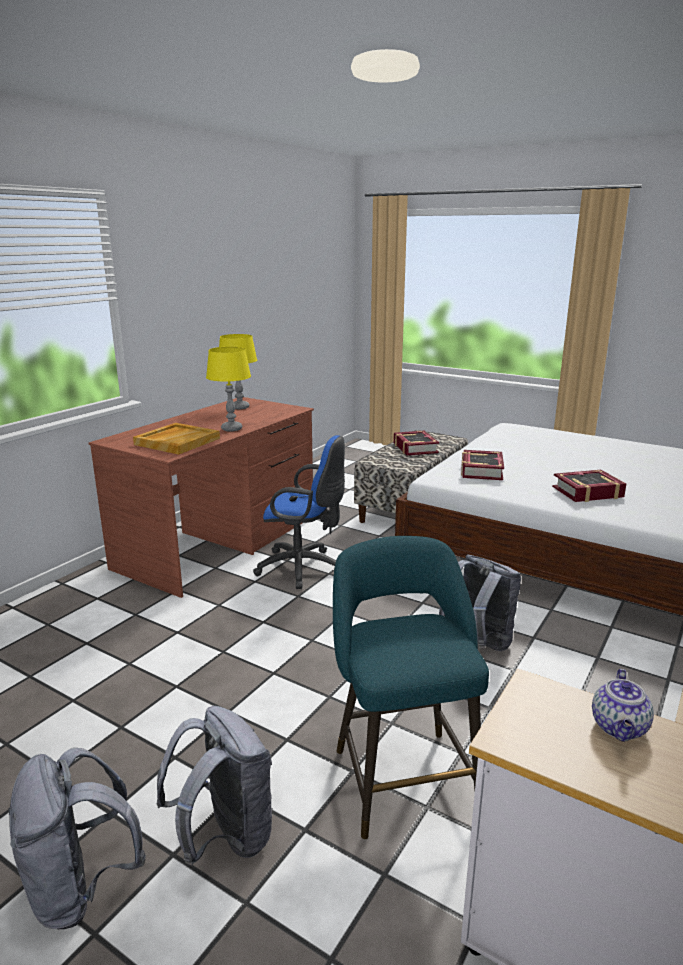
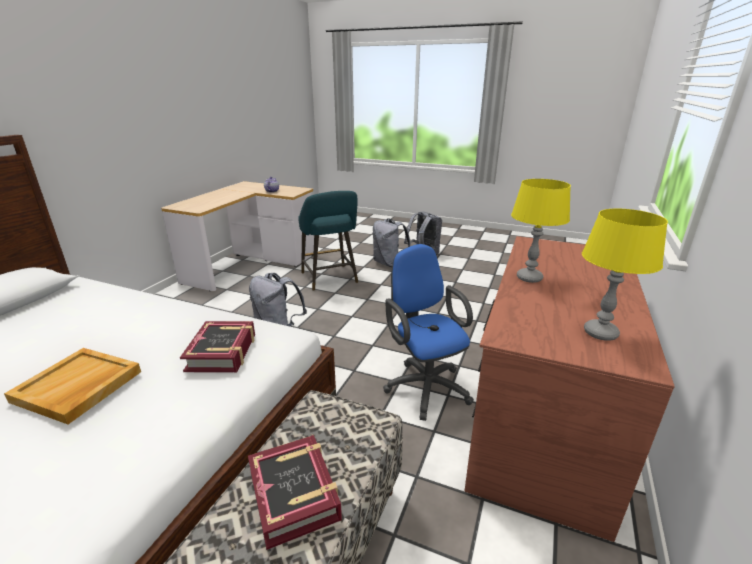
camera: 170 degrees right, 5 degrees up
(177, 441) = (551, 256): beige tray -> beige tray (78, 387)
(304, 568) = (425, 385): blue office chair -> blue office chair turned 60 degrees clockwise
(587, 492) = (128, 323): book -> none

